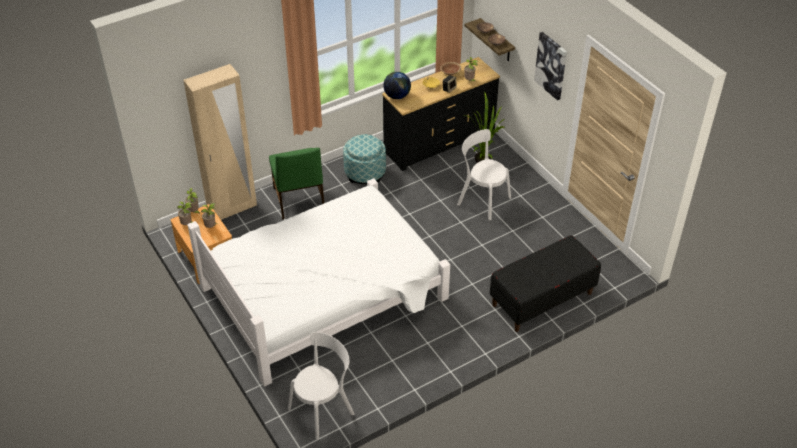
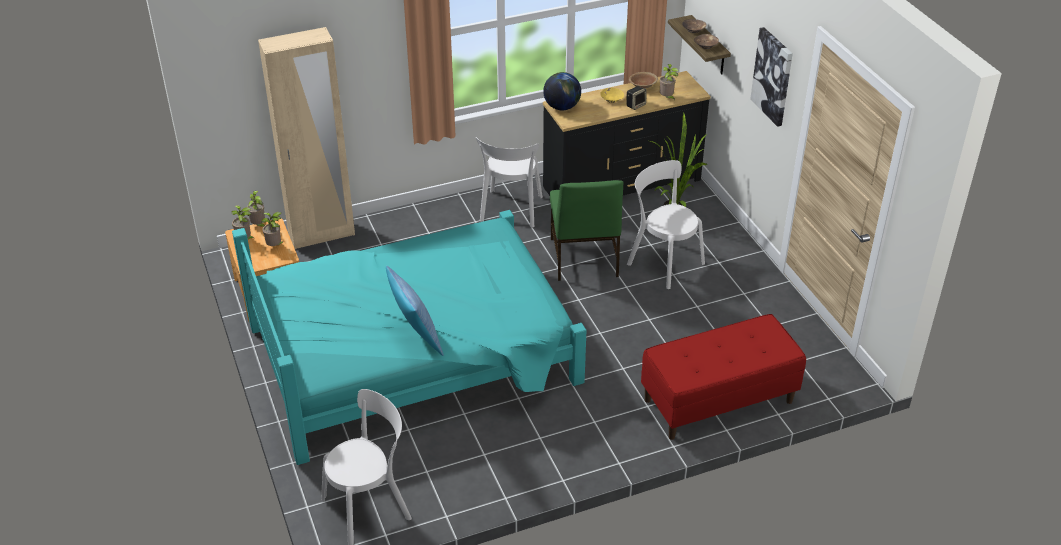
camera: 10 degrees right, 5 degrees down
(298, 200) = (412, 235): green chair -> green chair (583, 258)
(325, 293) = (415, 355): white bed -> turquoise bed
(334, 285) = (416, 337): none -> pillow
(365, 172) = (510, 210): ottoman -> white chair
(542, 299) = (718, 401): black bench -> red bench

